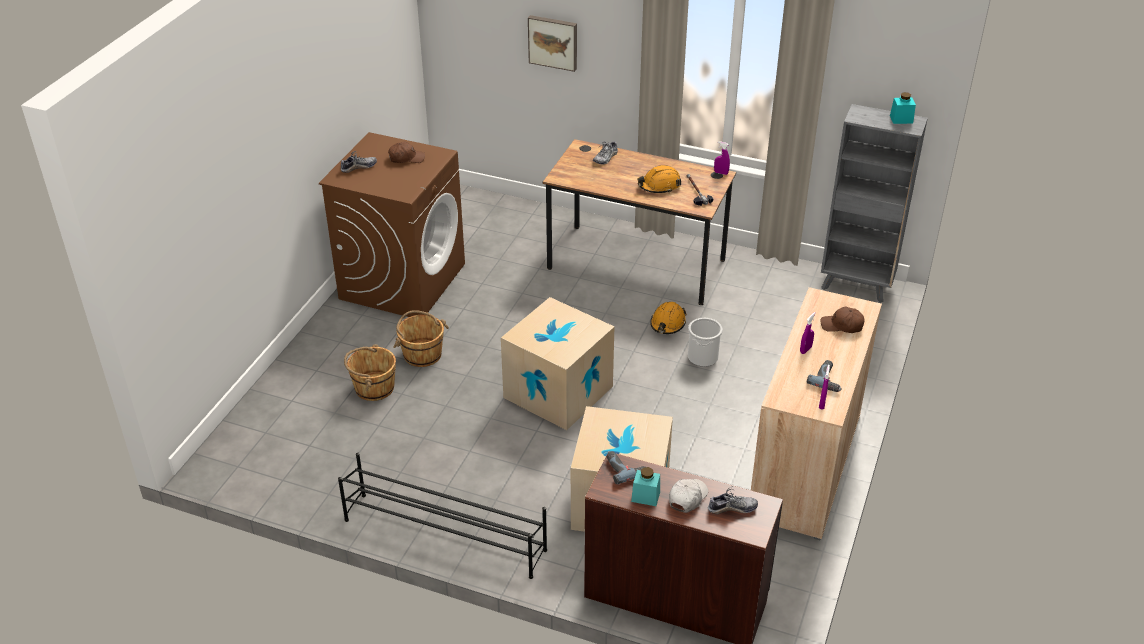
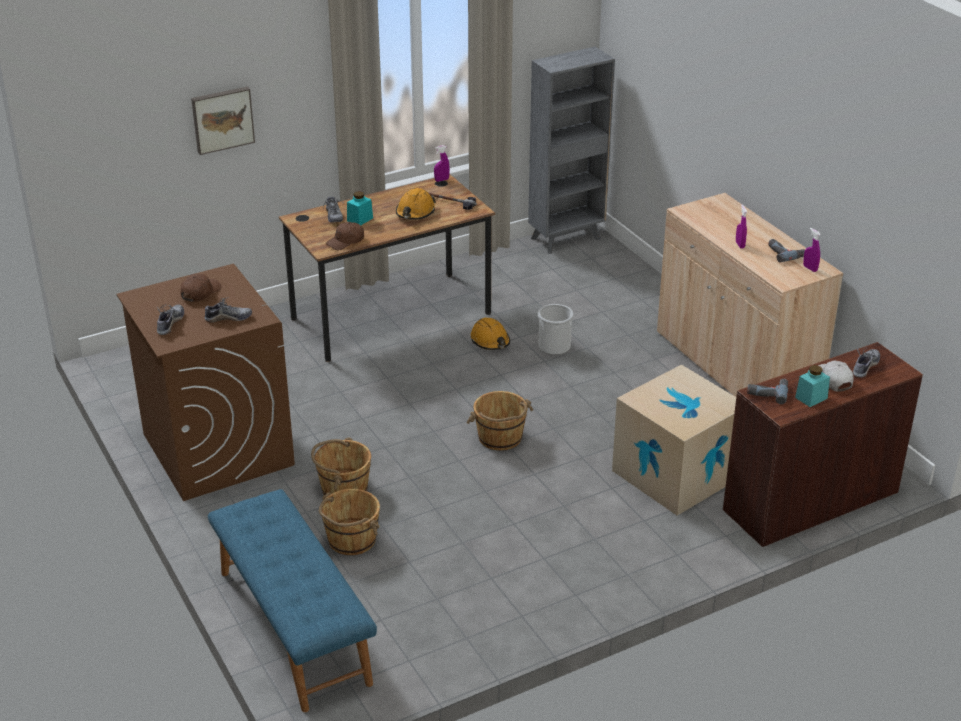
camera: 50 degrees left, 5 degrees down
(267, 412) = (292, 626): none -> blue bench
(390, 183) = (228, 318): none -> shoe
(444, 534) = (603, 589): black shoe rack -> none
(558, 392) = (500, 438): cardboard box -> brown bucket
(842, 326) = (730, 218): brown cap -> brown cap (345, 241)
(901, 119) = (582, 54): turquoise jar -> turquoise jar (360, 219)

